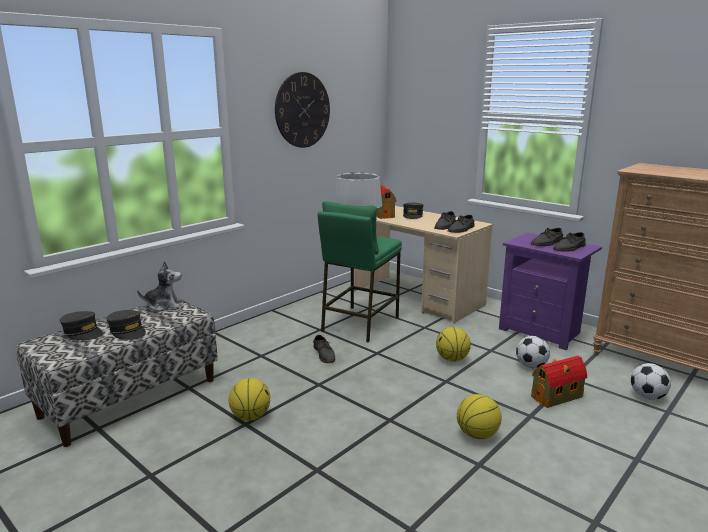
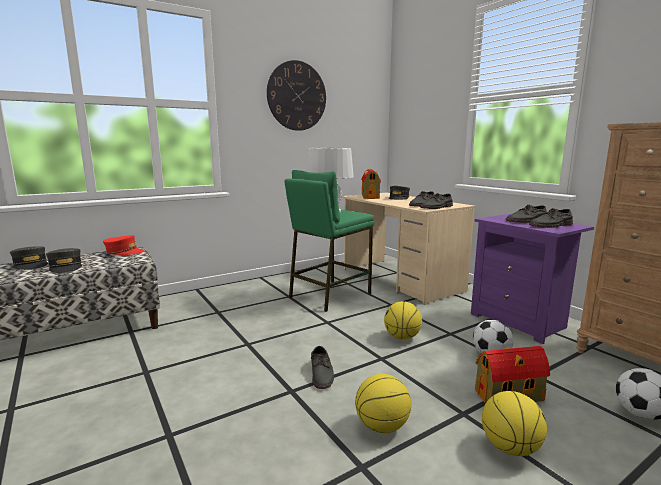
camera: 15 degrees right, 5 degrees down
(164, 305) = (124, 252): plush toy -> red cap
(250, 416) = (157, 365): basketball -> basketball (510, 447)
(324, 354) = (276, 317): grey shoe -> grey shoe (322, 373)

